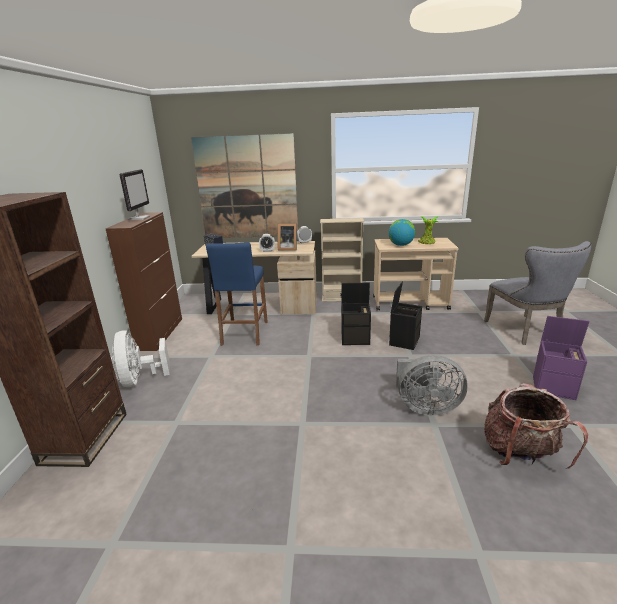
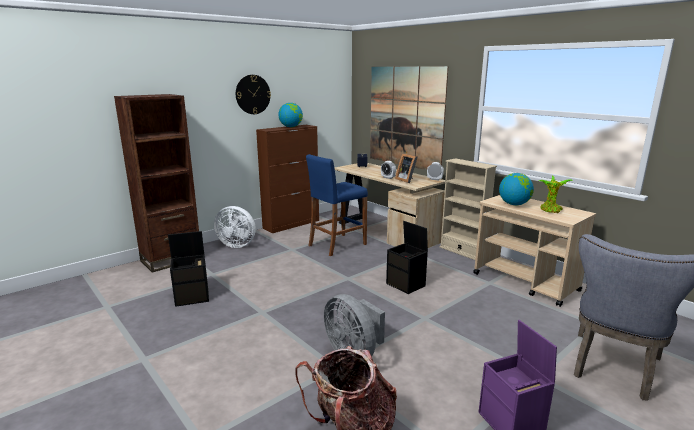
camera: 45 degrees right, 5 degrees down
(92, 182) = (253, 94): none -> wall clock
(139, 218) = (291, 127): monitor -> globe
(140, 379) = (237, 244): white fan -> white fan turned 105 degrees counterclockwise
(404, 340) = (445, 306): black storage box -> black storage box (193, 297)

